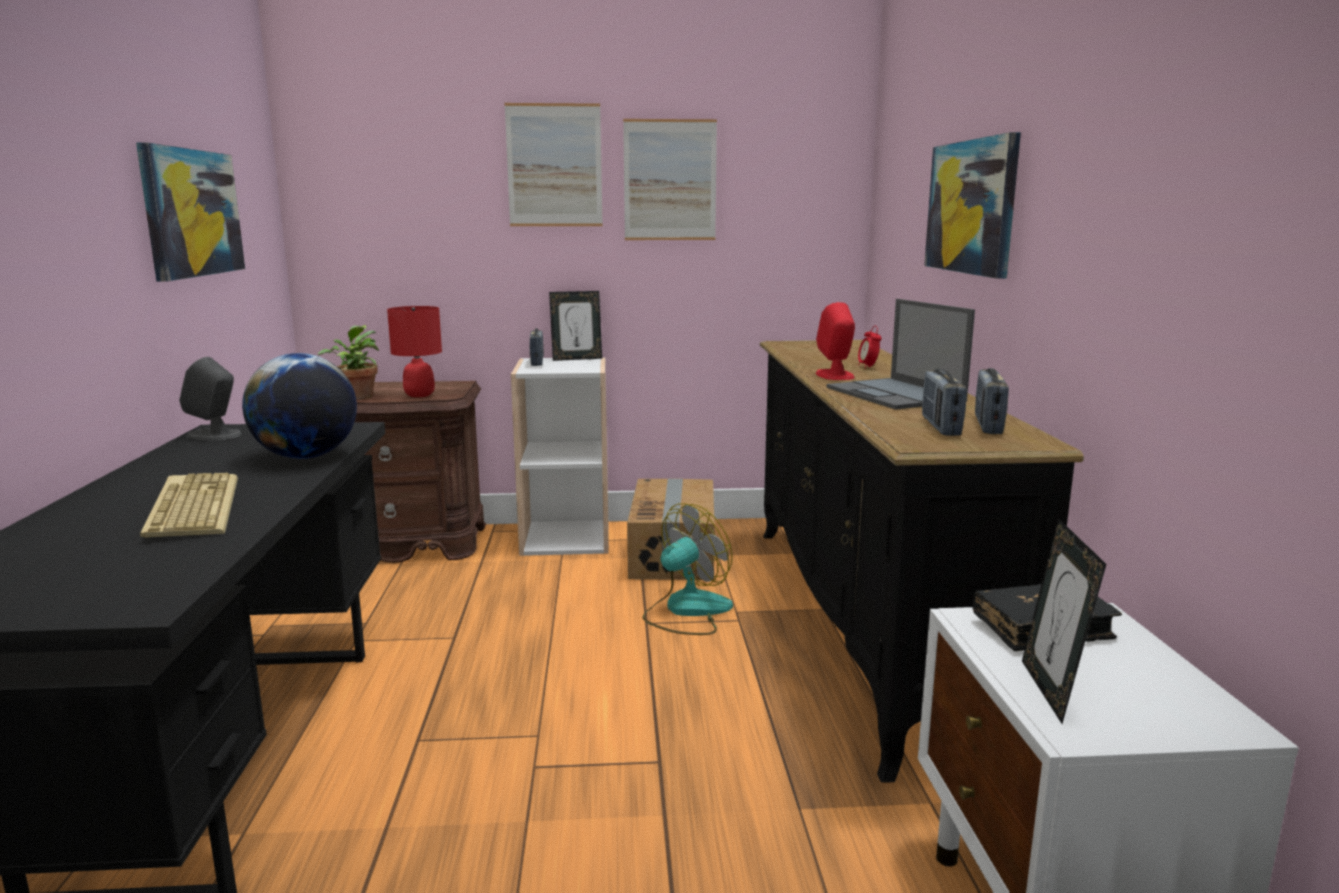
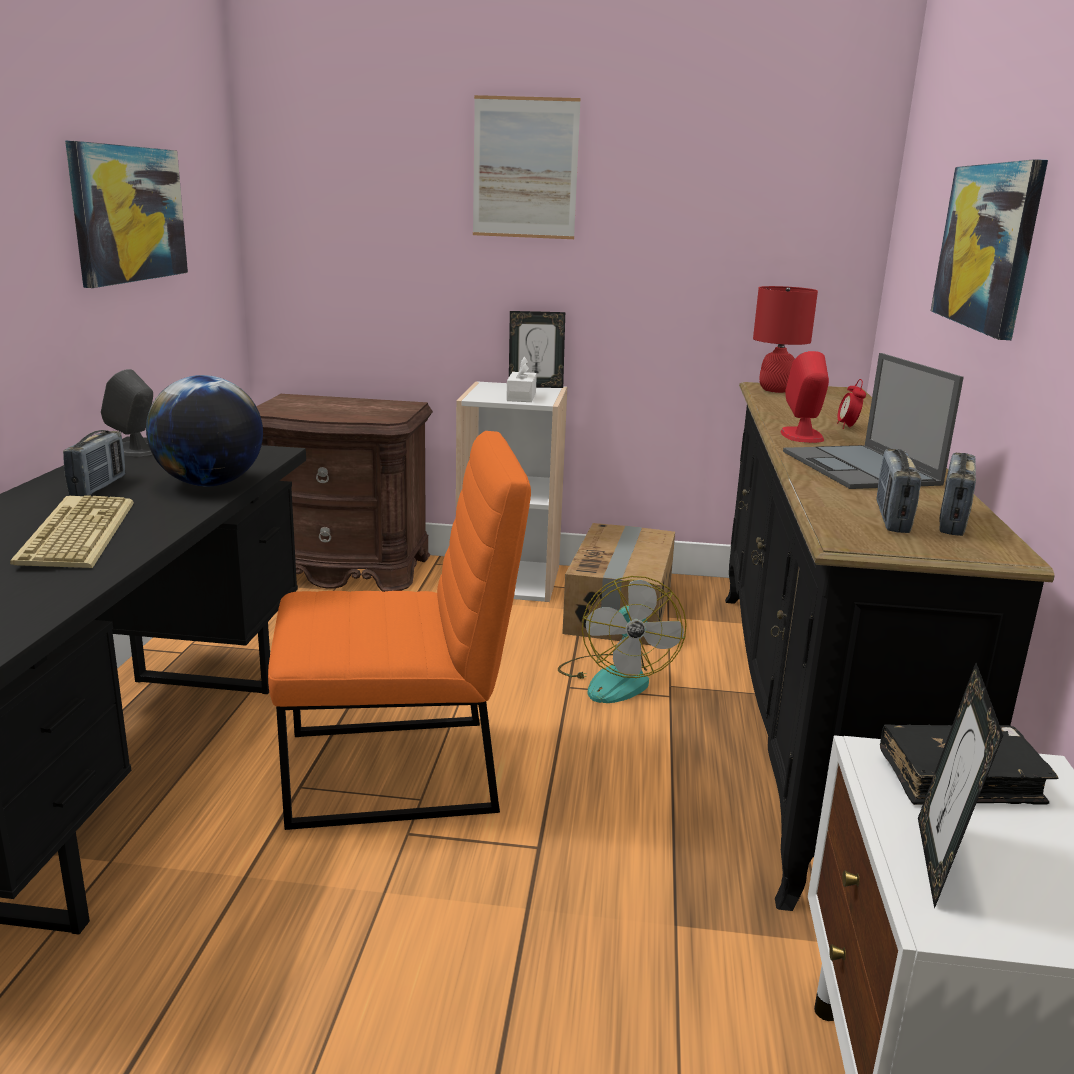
camera: 10 degrees right, 5 degrees up
(357, 396) = (299, 412): potted plant -> none
(421, 396) = (363, 416): red table lamp -> red table lamp (777, 391)
(510, 714) = (399, 771): none -> orange chair
(537, 363) = (490, 388): radio -> radio (98, 487)
(568, 367) = (521, 397): none -> white tissue box
(670, 180) = (654, 189): picture -> none
(686, 611) = (615, 678): fan -> fan turned 120 degrees clockwise

